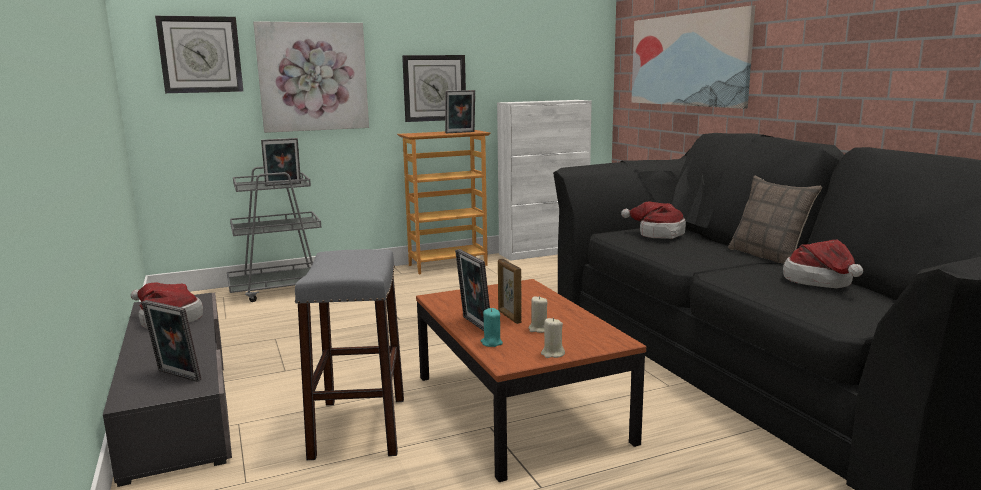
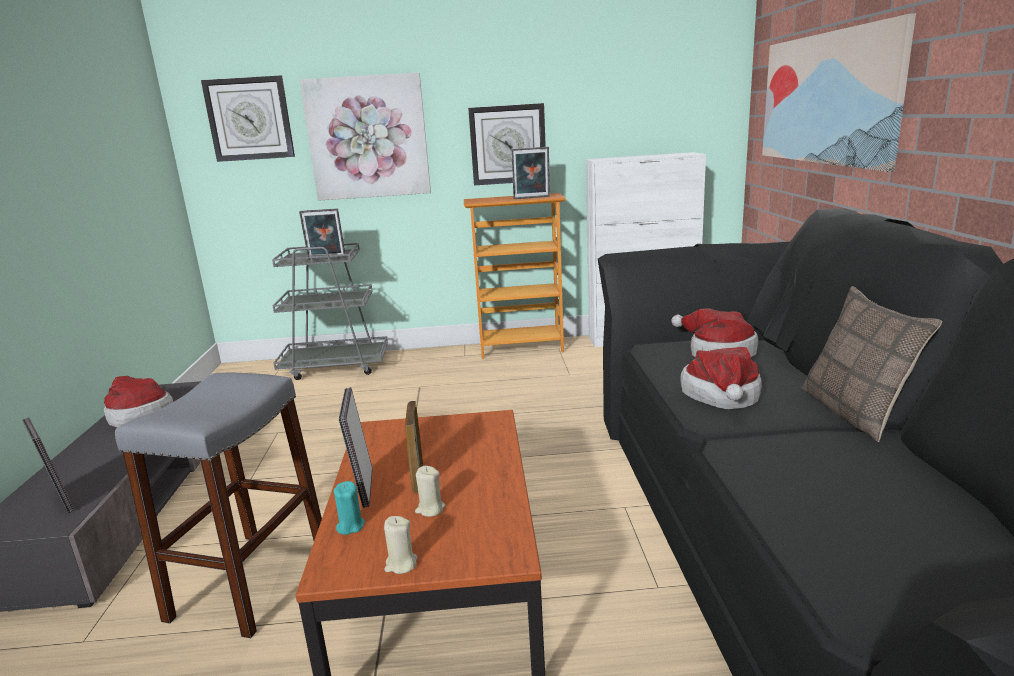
camera: 20 degrees right, 5 degrees up
(822, 282) = (899, 488): hat -> hat (722, 398)

